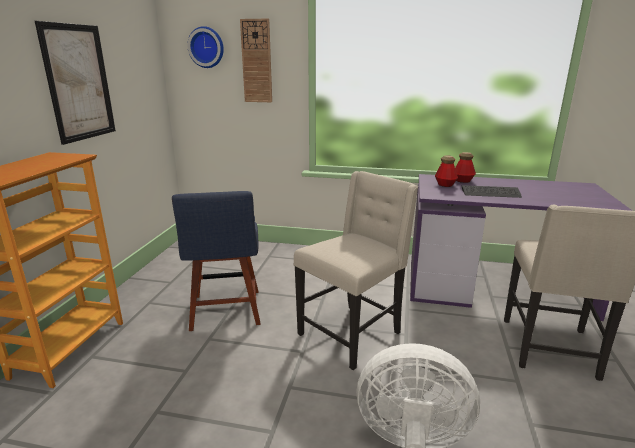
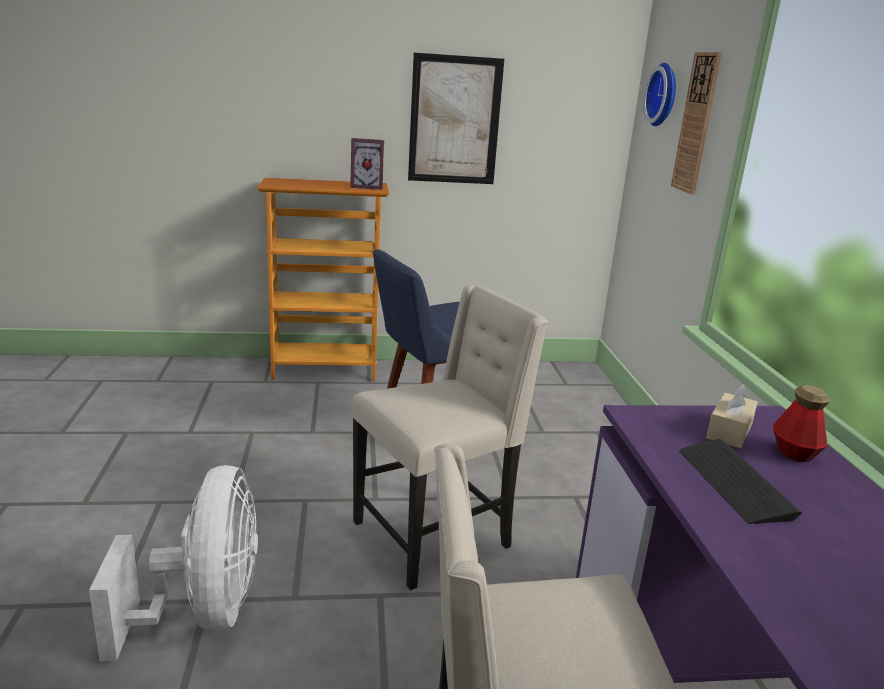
camera: 70 degrees right, 0 degrees up
(61, 157) = (367, 187): none -> picture frame
(352, 333) = (435, 535): beige chair -> beige chair turned 60 degrees counterclockwise
(445, 185) = (729, 431): bottle -> beige tissue box

